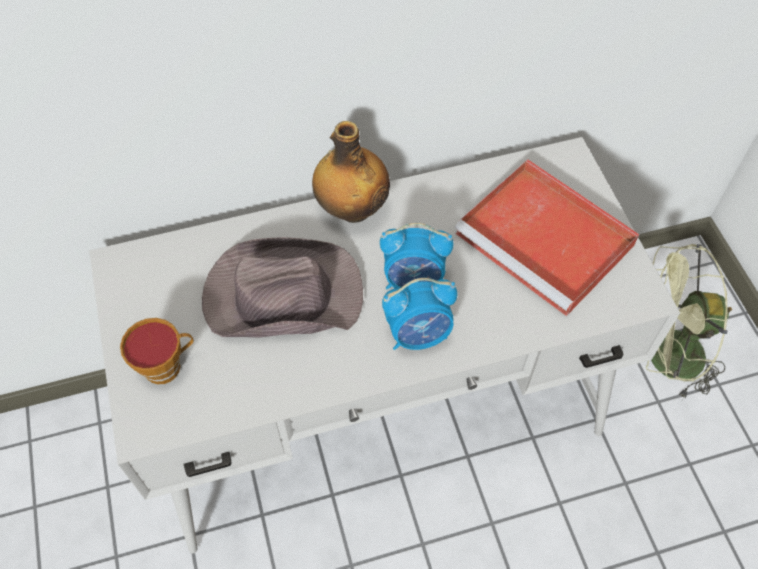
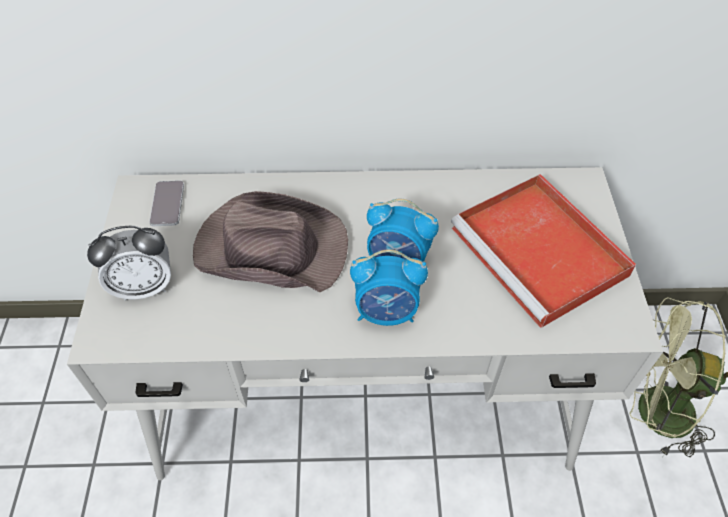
camera: 15 degrees right, 5 degrees down
(156, 271) = (167, 204): none -> phone
(167, 365) = (144, 287): cup -> alarm clock
(352, 209) = (361, 187): bottle -> none

